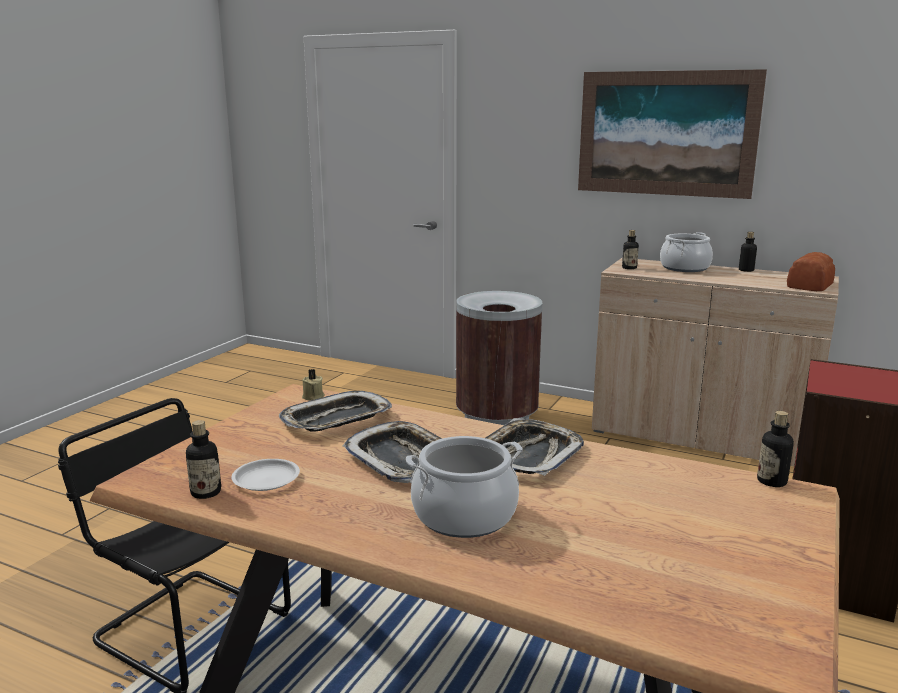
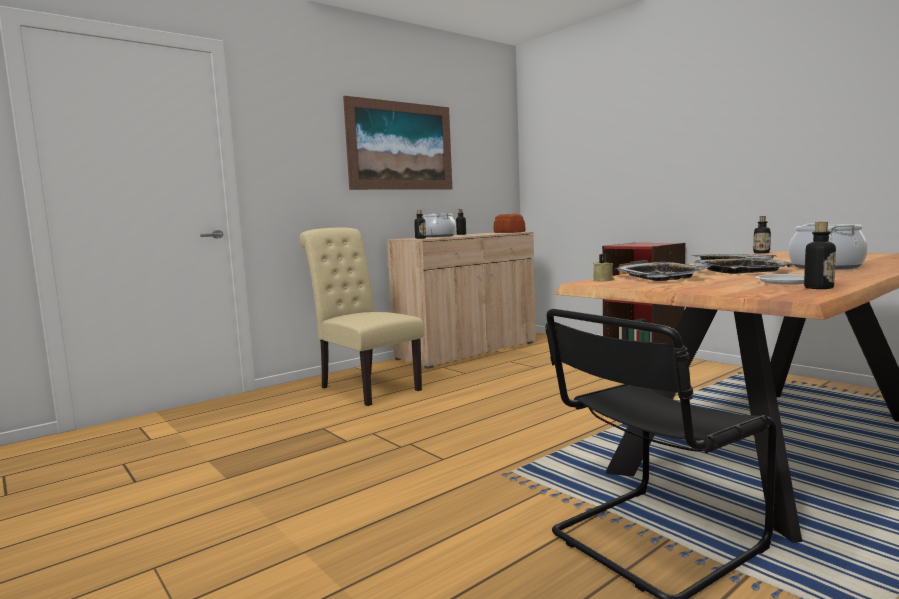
camera: 65 degrees left, 10 degrees down
(497, 419) = (365, 387): brown trash can -> beige chair

